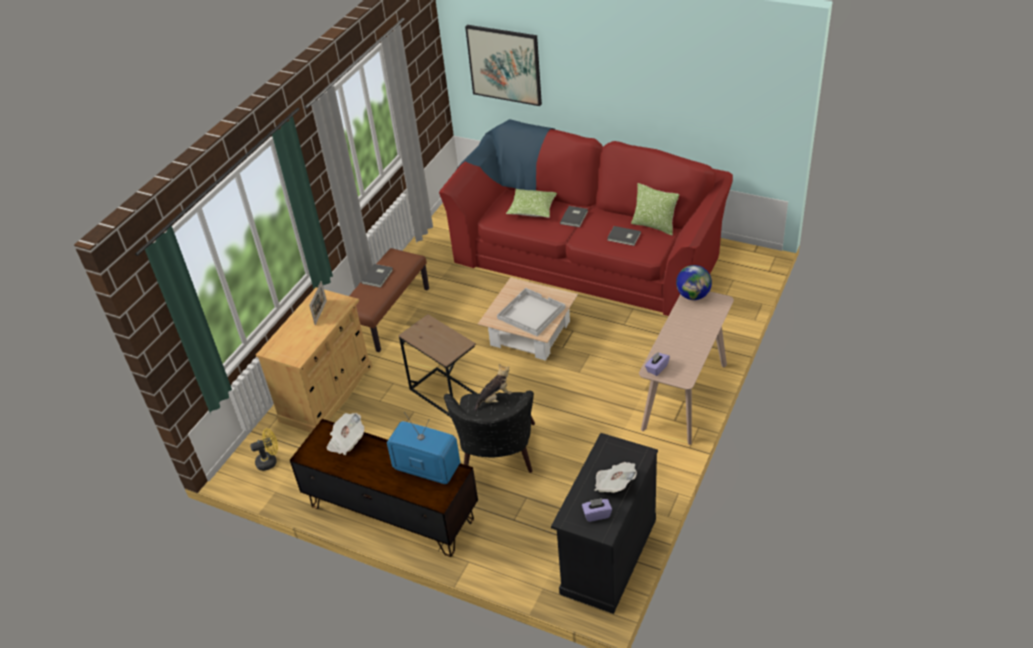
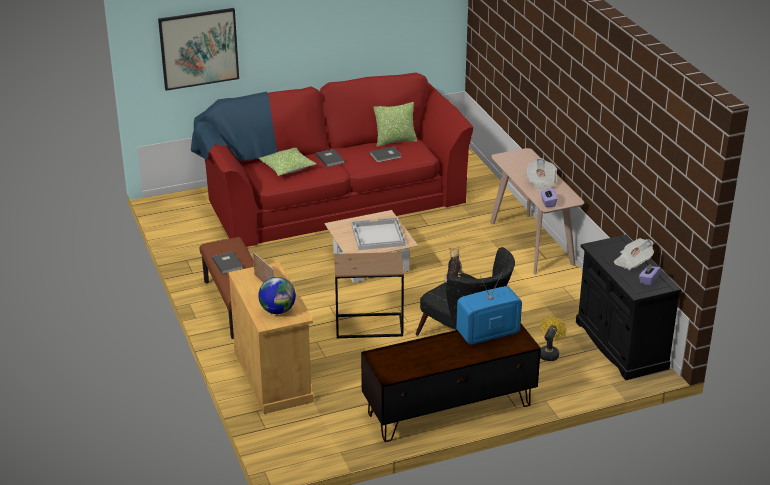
camera: 50 degrees left, 10 degrees down
(270, 461) = (302, 439): yellow fan -> yellow fan (549, 353)
(346, 441) = (404, 352): newspaper -> newspaper (541, 183)
(693, 295) = (504, 157): globe -> globe (278, 310)

